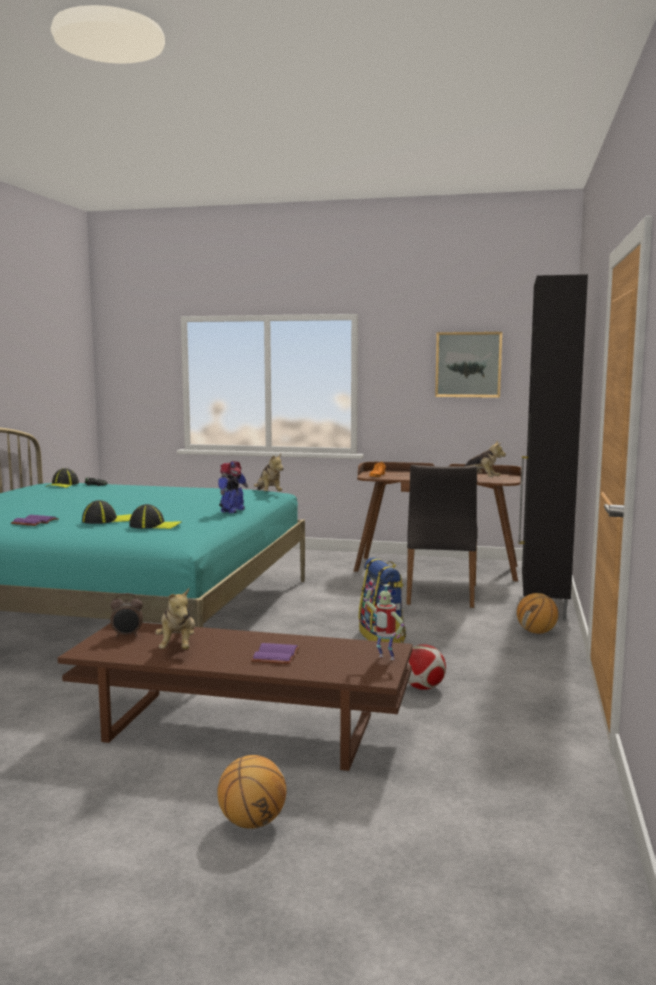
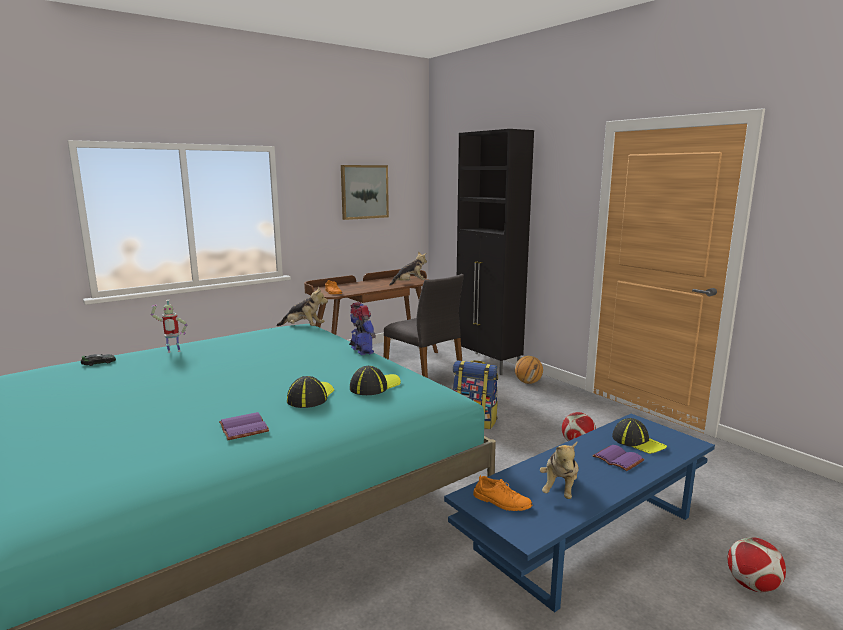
camera: 50 degrees left, 5 degrees up
(62, 485) = (56, 374): cap -> cap (638, 442)
(127, 635) = (501, 502): alarm clock -> orange shoe
(178, 647) = (560, 489): plush toy -> plush toy turned 75 degrees clockwise
(241, 728) = (586, 532): brown coffee table -> blue coffee table
(252, 822) = (752, 585): basketball -> football
(384, 658) = (654, 429): toy robot -> toy robot (173, 352)

